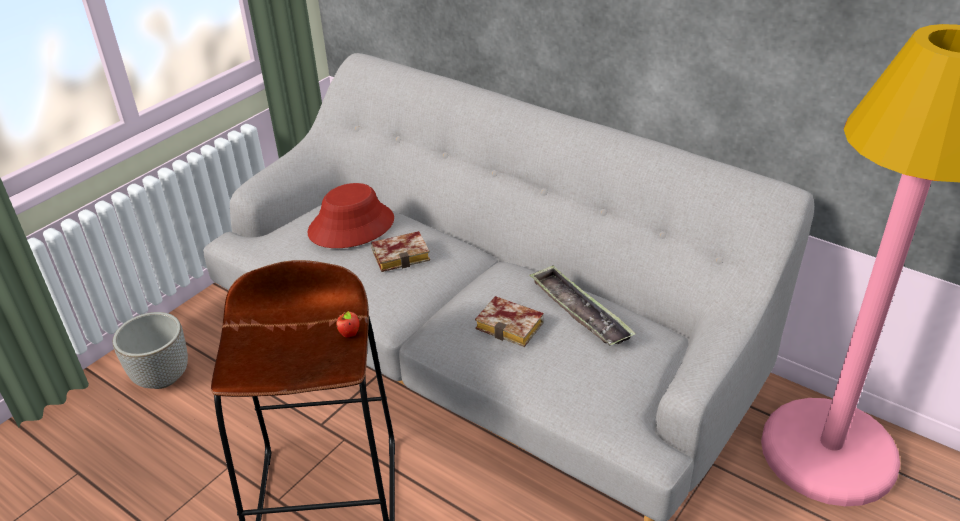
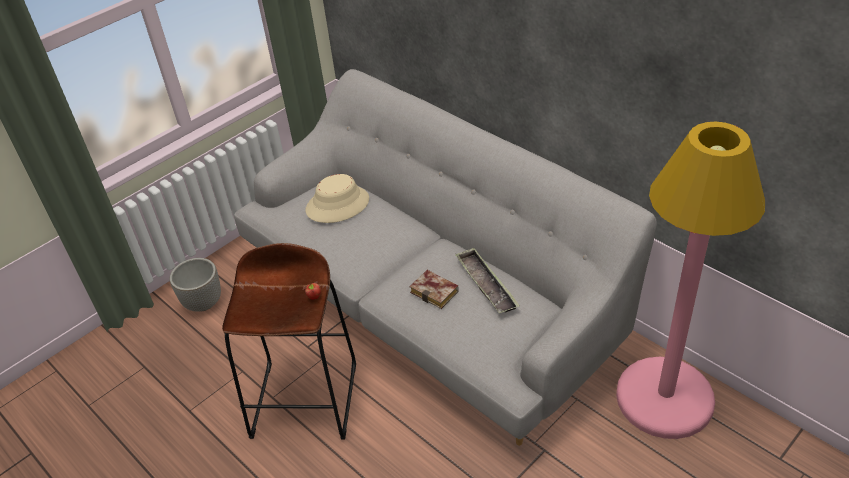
camera: 10 degrees right, 5 degrees up
(351, 226) = (337, 205): red hat -> beige hat
(402, 255) = (370, 230): book -> none

